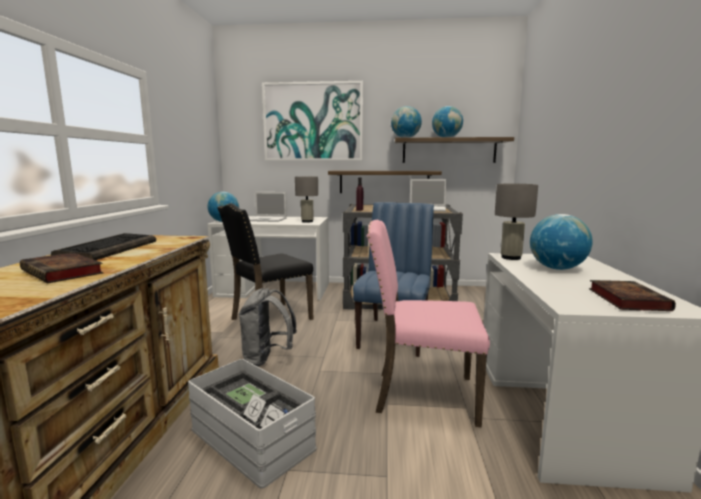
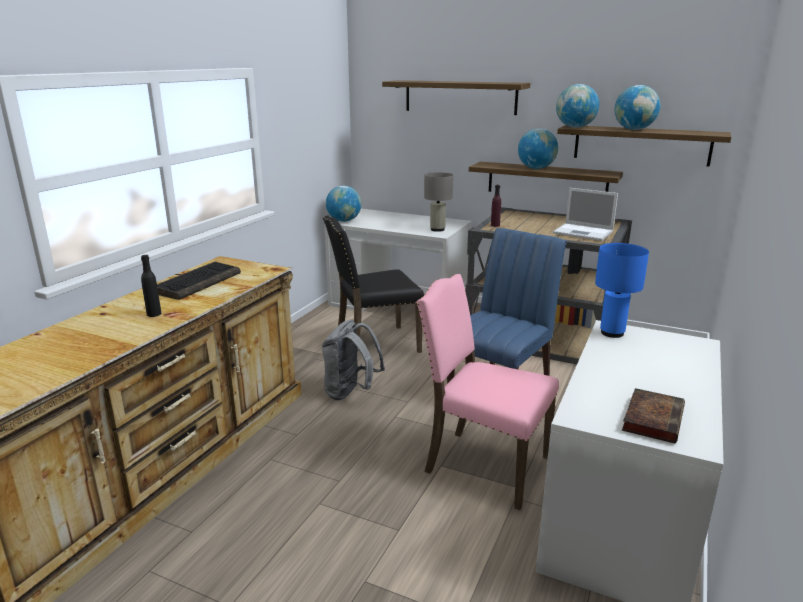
camera: 20 degrees right, 10 degrees up
(64, 272) = (154, 314): book -> black bottle
(253, 438) = (304, 470): grey storage box -> none
(267, 219) = (395, 220): laptop -> none
(313, 122) = (460, 97): picture -> shelf
(510, 257) = (611, 333): grey table lamp -> blue table lamp
(557, 268) = (643, 360): globe -> globe (536, 168)

